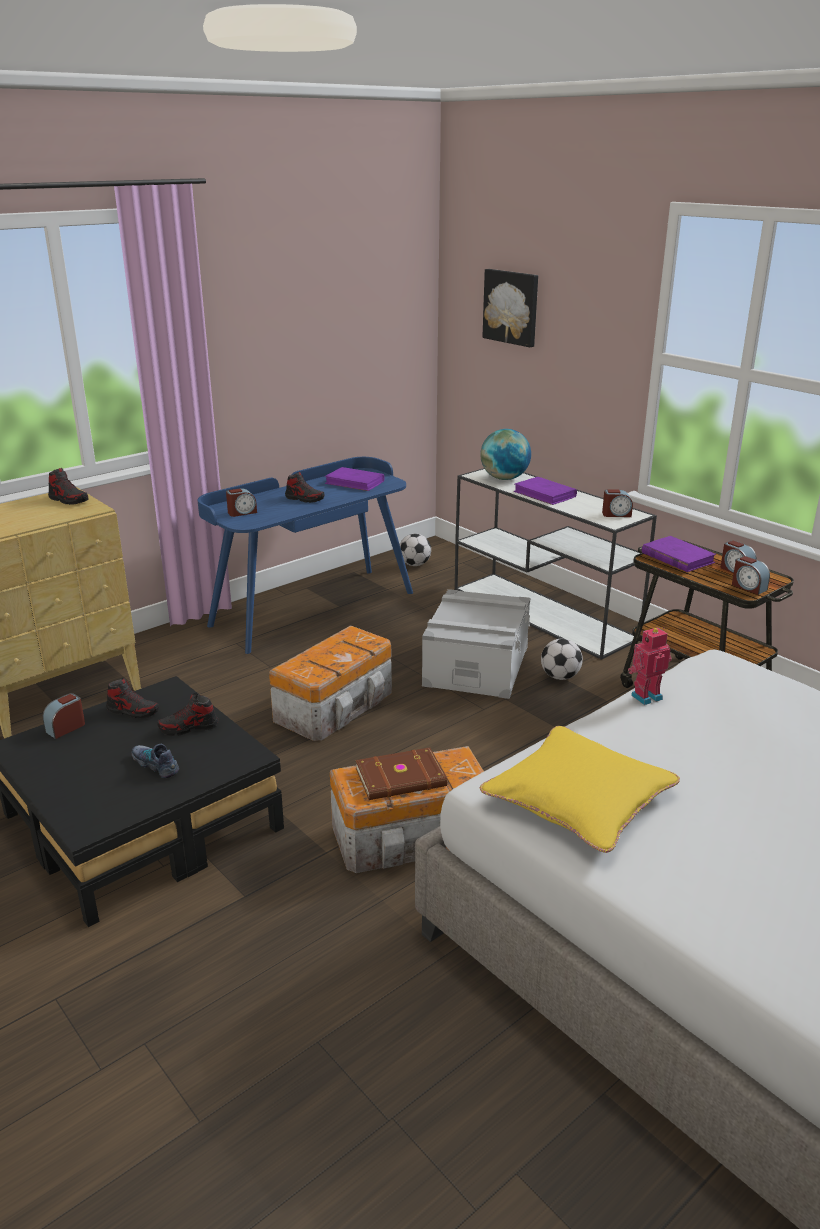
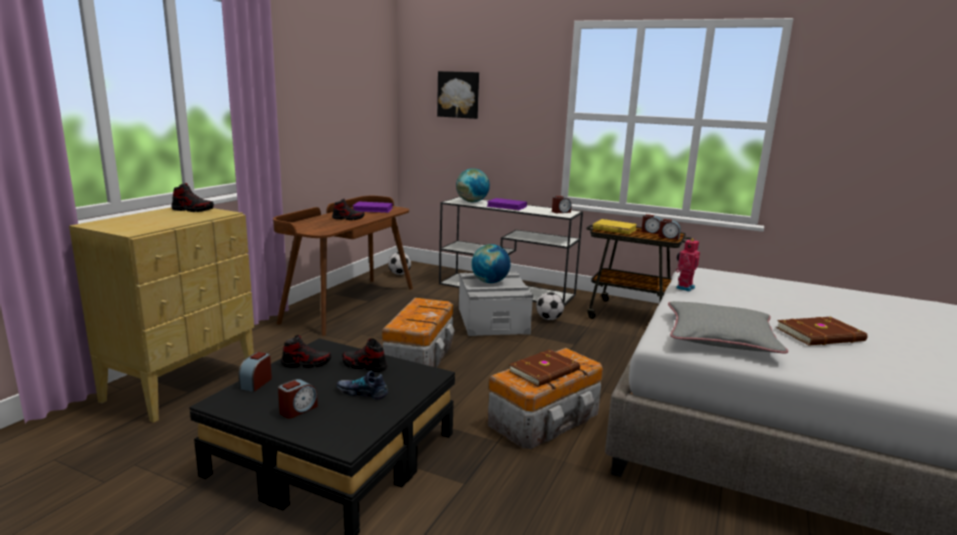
camera: 25 degrees left, 10 degrees down
(188, 728) = (364, 366): shoe -> shoe turned 60 degrees clockwise
(242, 512) = (310, 227): alarm clock -> alarm clock (298, 409)
(312, 608) = (349, 304): blue desk -> brown desk
(473, 613) = (490, 282): none -> globe
(579, 798) = (720, 337): yellow pillow -> grey pillow
(677, 557) = (614, 229): purple book -> yellow book
(742, 829) = (821, 335): none -> brown book

